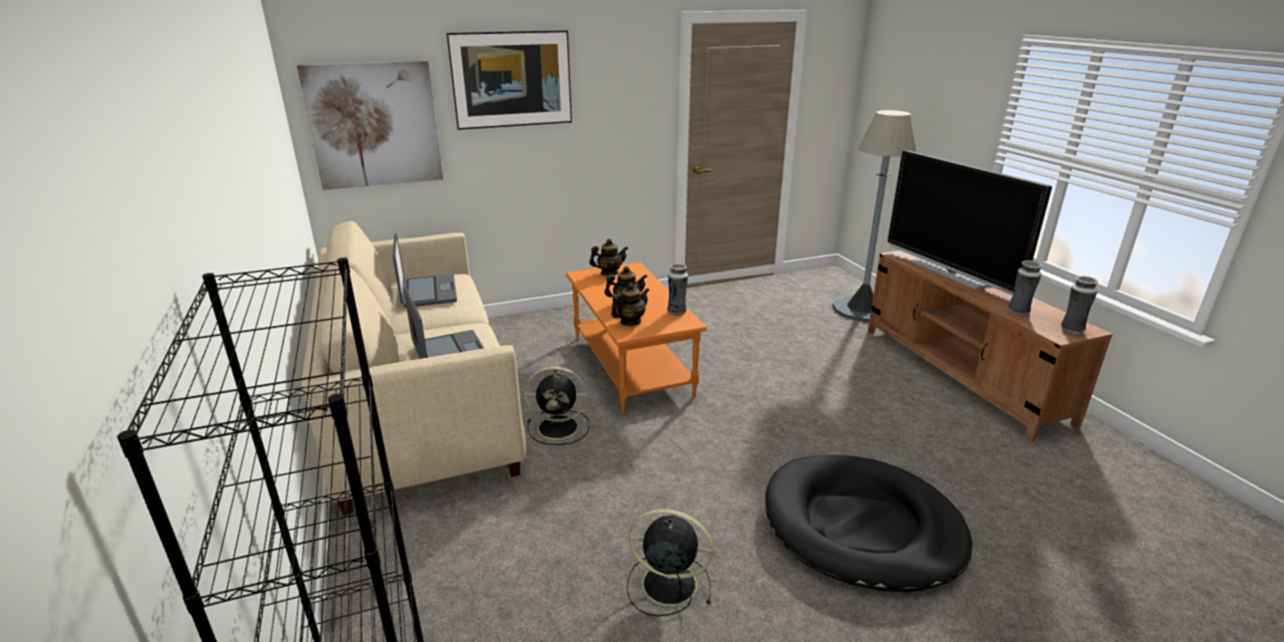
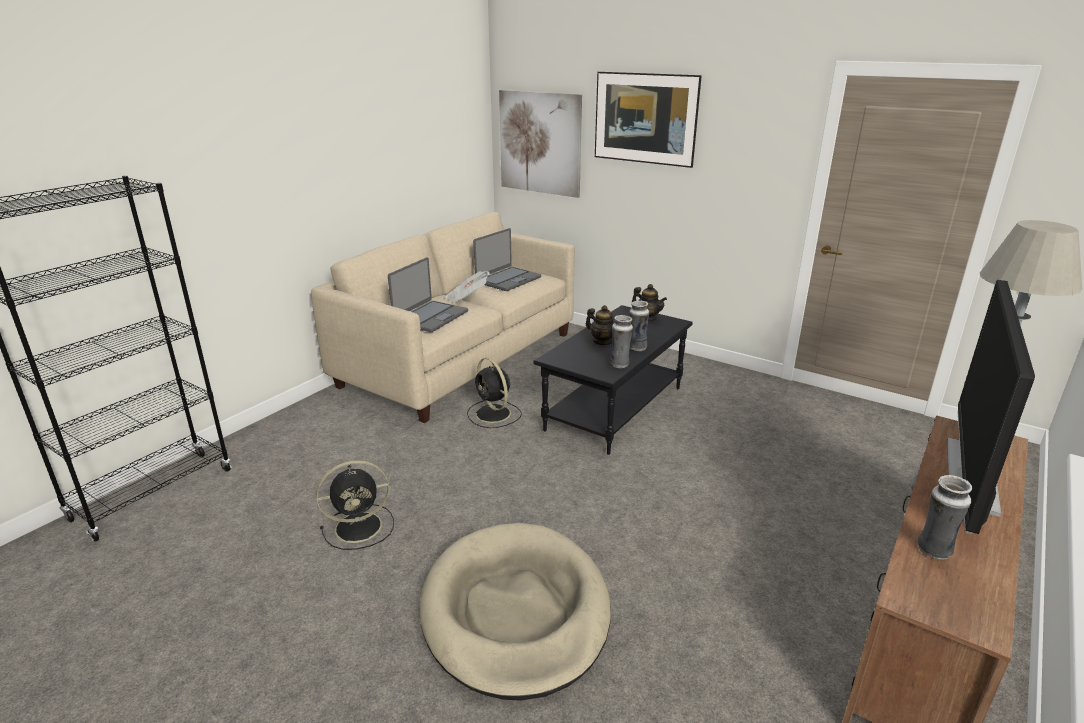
camera: 55 degrees right, 0 degrees up
(436, 324) = (467, 298): none -> newspaper
(629, 366) = (614, 408): orange coffee table -> black coffee table
(630, 322) = (573, 353): teapot -> none
(666, 584) = (361, 527): black fan -> black fan turned 90 degrees clockwise
(862, 527) = (515, 611): black dog bed -> beige dog bed
(1071, 330) = (951, 609): vase -> vase (637, 348)

